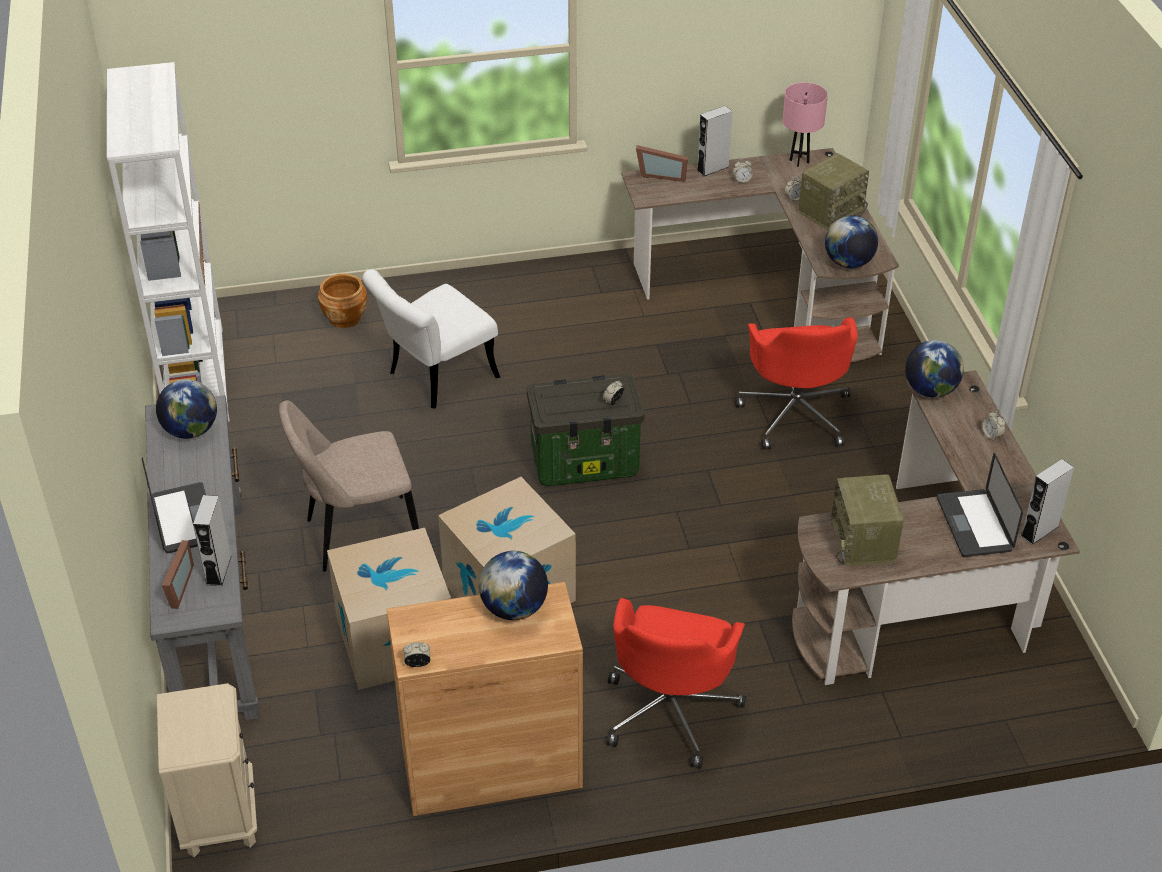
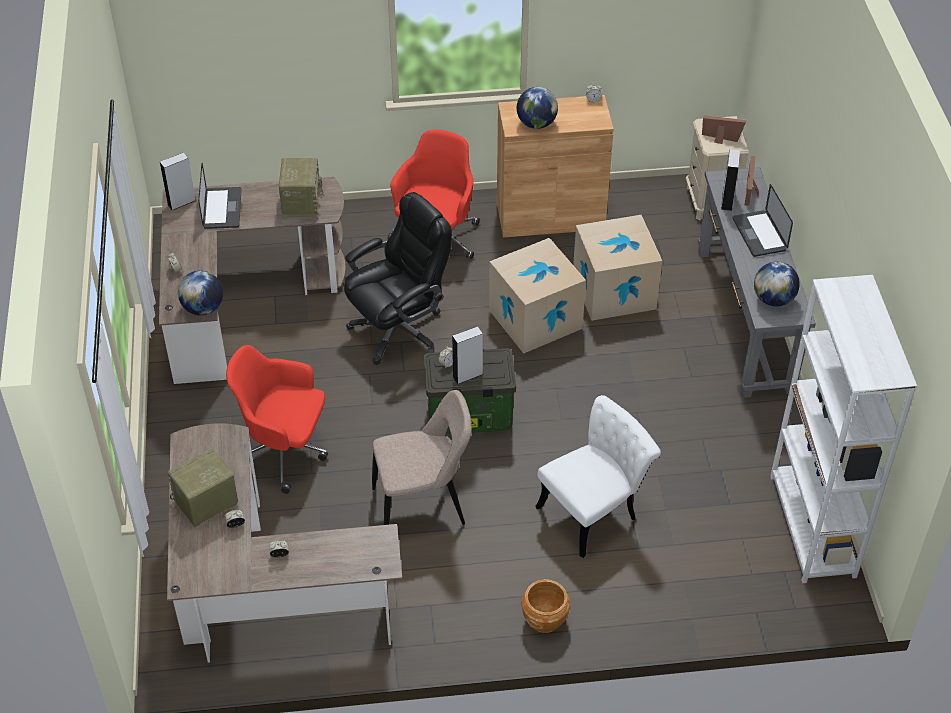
camera: 175 degrees left, 5 degrees up
(345, 318) = (685, 589): brown planter -> brown planter (544, 619)
(357, 536) = (648, 367): beige chair -> beige chair (423, 506)
(662, 174) = (360, 568): picture frame -> picture frame (721, 140)
(695, 564) = (399, 329): none -> black office chair
(712, 168) = (305, 574): grey speaker -> grey speaker (467, 375)
(795, 413) = (284, 451): red office chair -> red office chair turned 75 degrees counterclockwise
(799, 161) = (211, 579): pink table lamp -> none
(848, 263) = (215, 438): globe -> none

